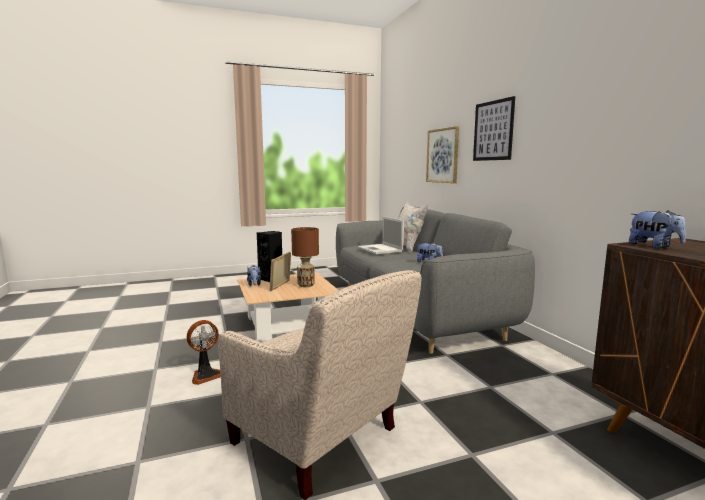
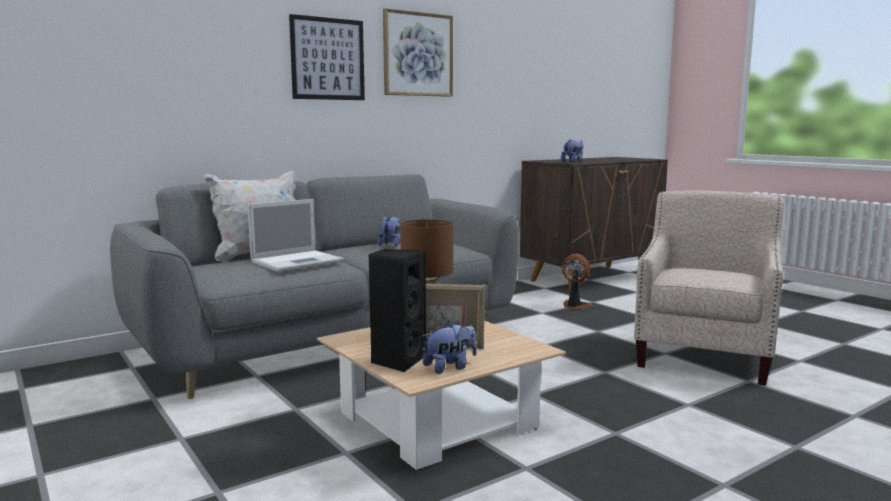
camera: 105 degrees left, 0 degrees up
(206, 375) = (684, 435): fan -> fan (575, 306)
(442, 155) = (201, 86): picture -> picture (418, 54)

